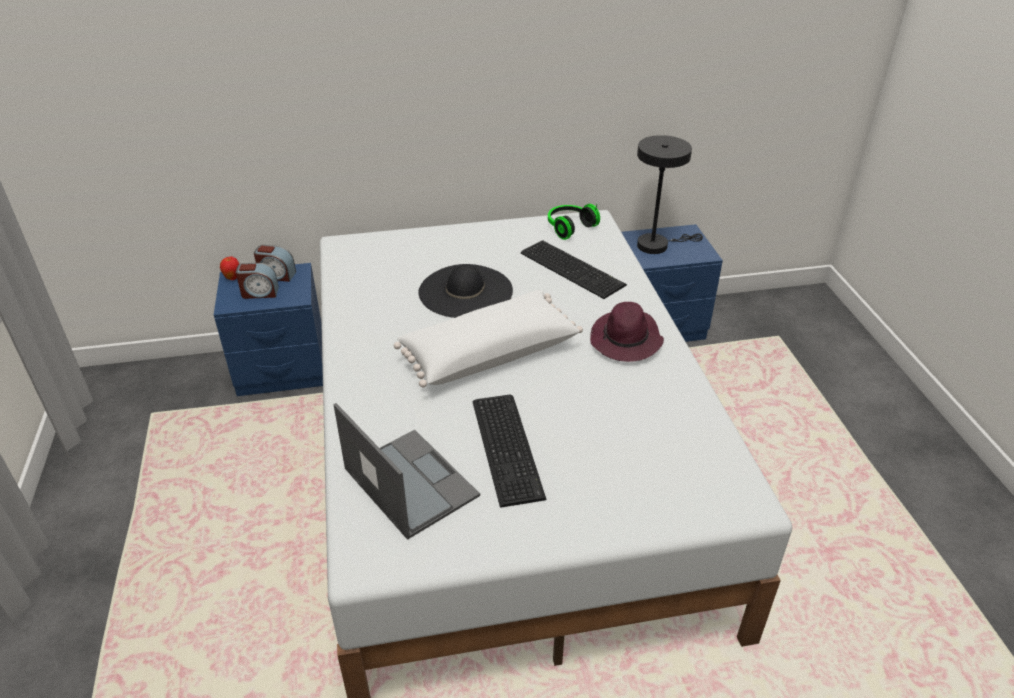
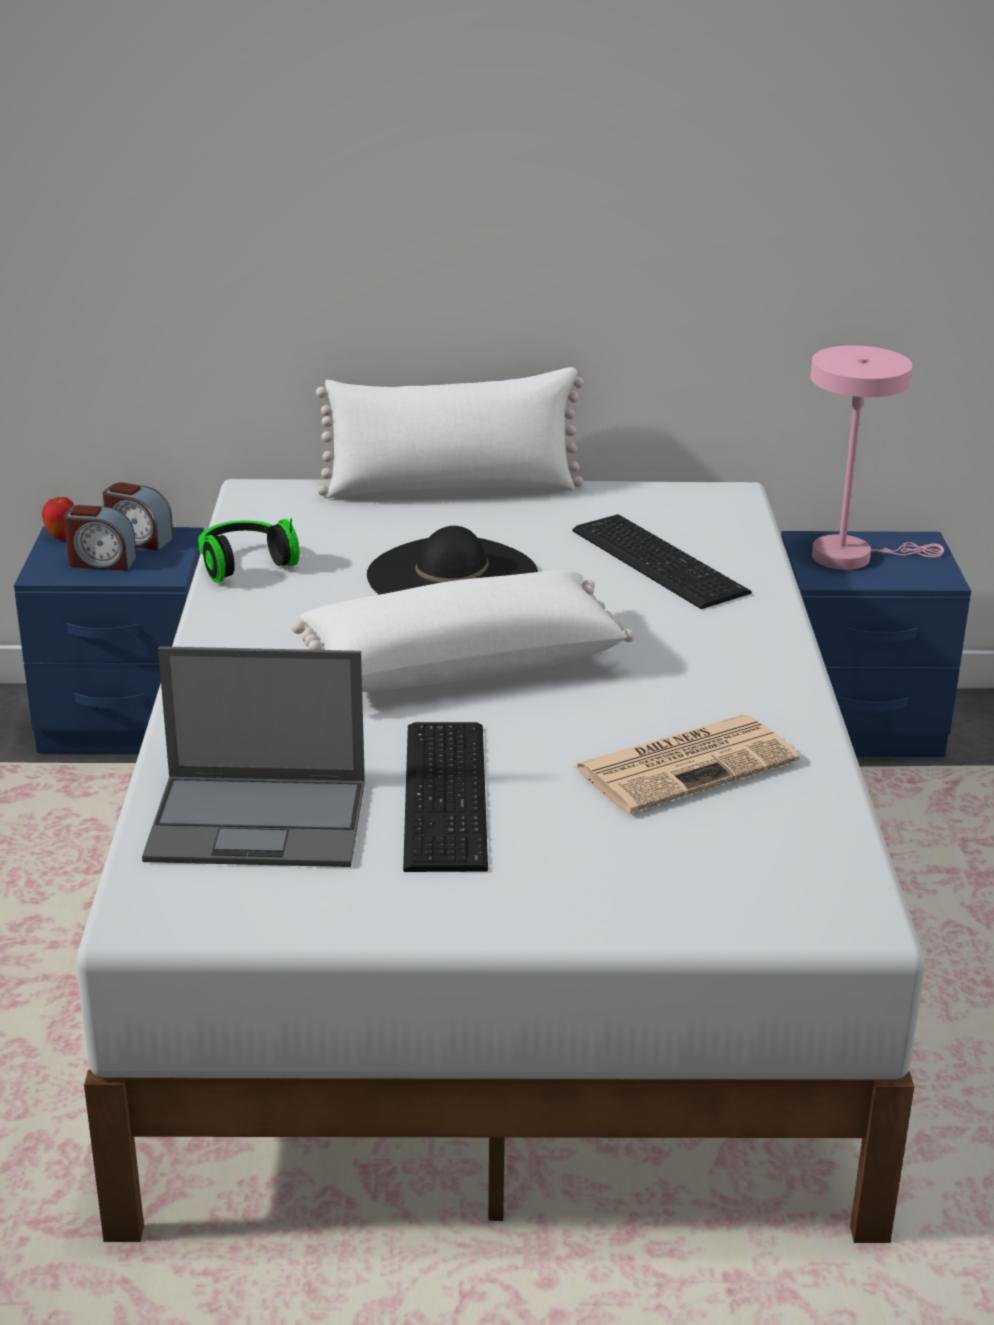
camera: 10 degrees right, 10 degrees down
(409, 482) = (261, 821): laptop -> laptop turned 120 degrees clockwise
(447, 231) = (452, 488): none -> white pillow
(569, 227) = (676, 501): headphones -> headphones (243, 564)
(626, 341) = (718, 671): purple hat -> none
(629, 407) = (687, 764): none -> newspaper
(657, 245) = (851, 556): black table lamp -> pink table lamp

